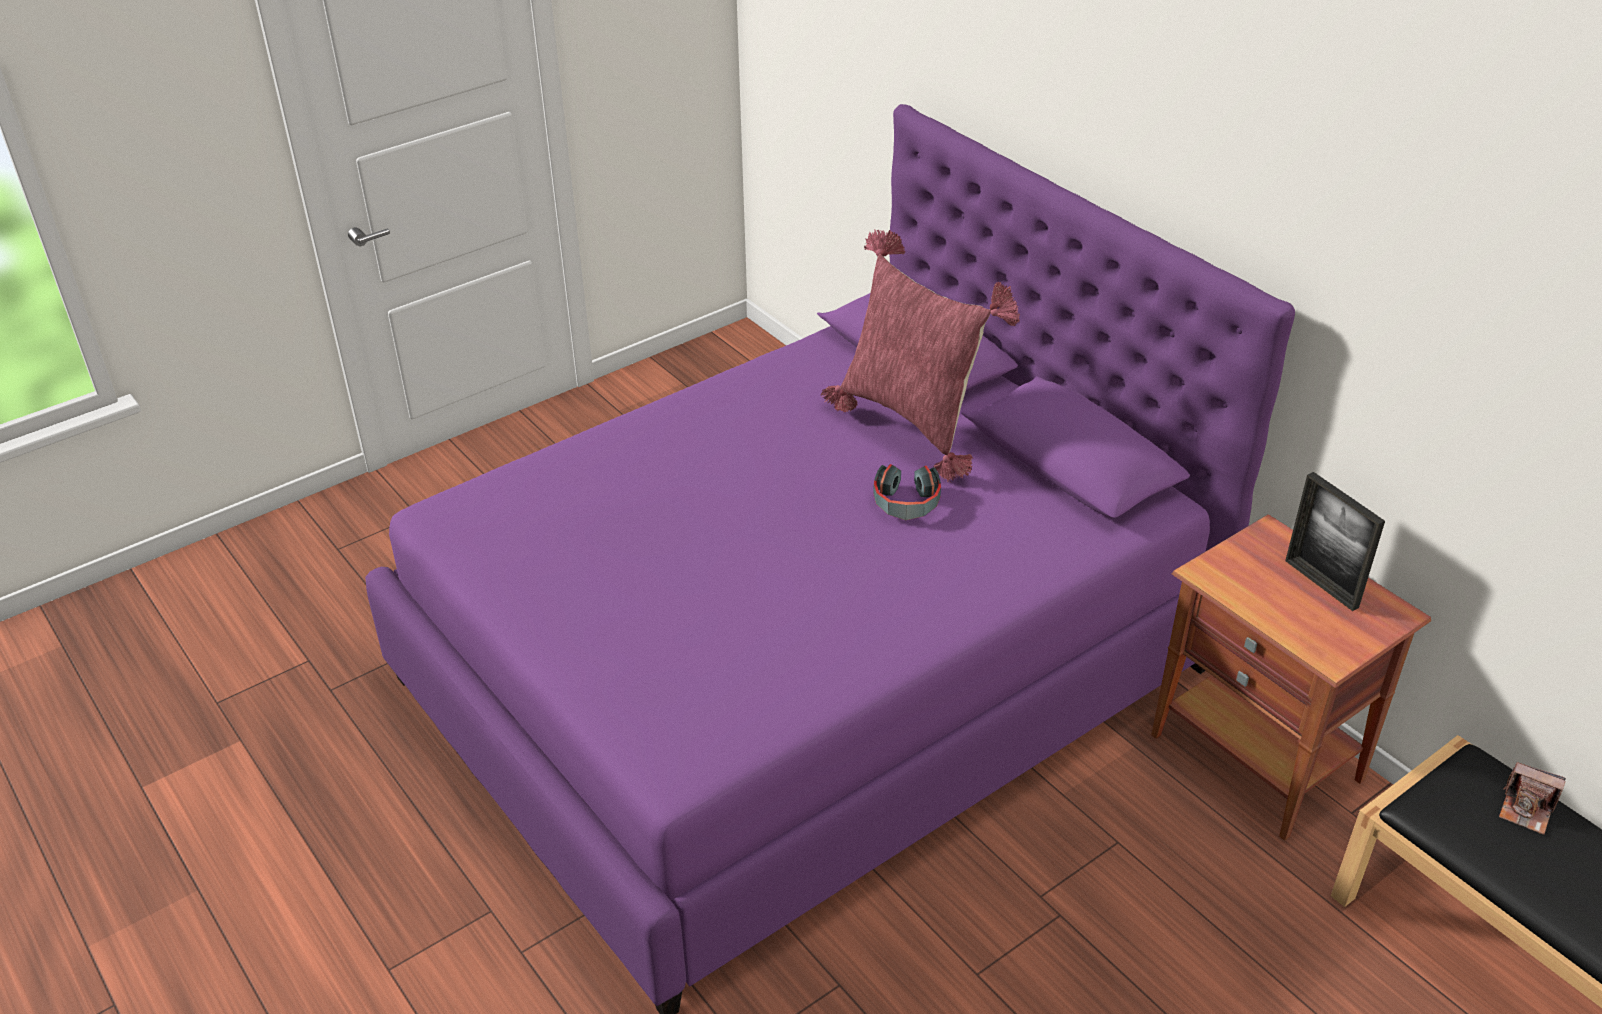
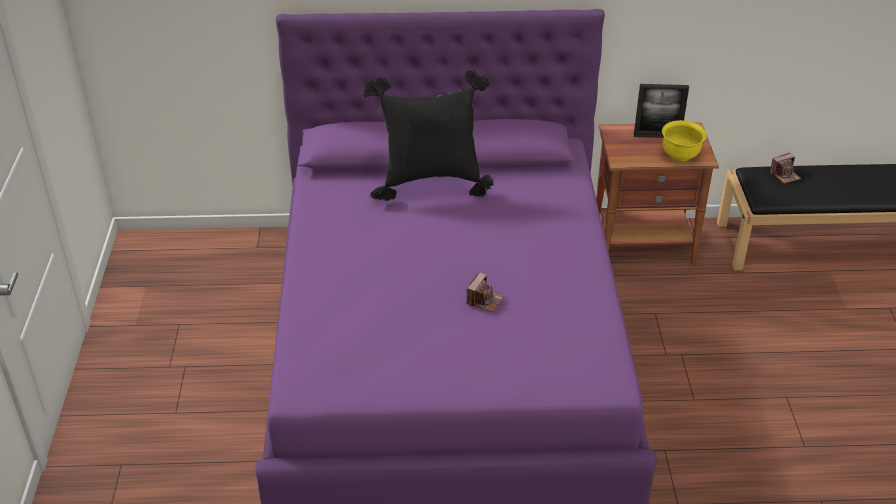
camera: 55 degrees left, 0 degrees up
(734, 580) = (484, 300): none -> camera
(906, 503) = (484, 217): headphones -> none
(914, 432) = (430, 188): red pillow -> black pillow
(1304, 629) = (680, 155): none -> yellow bowl

